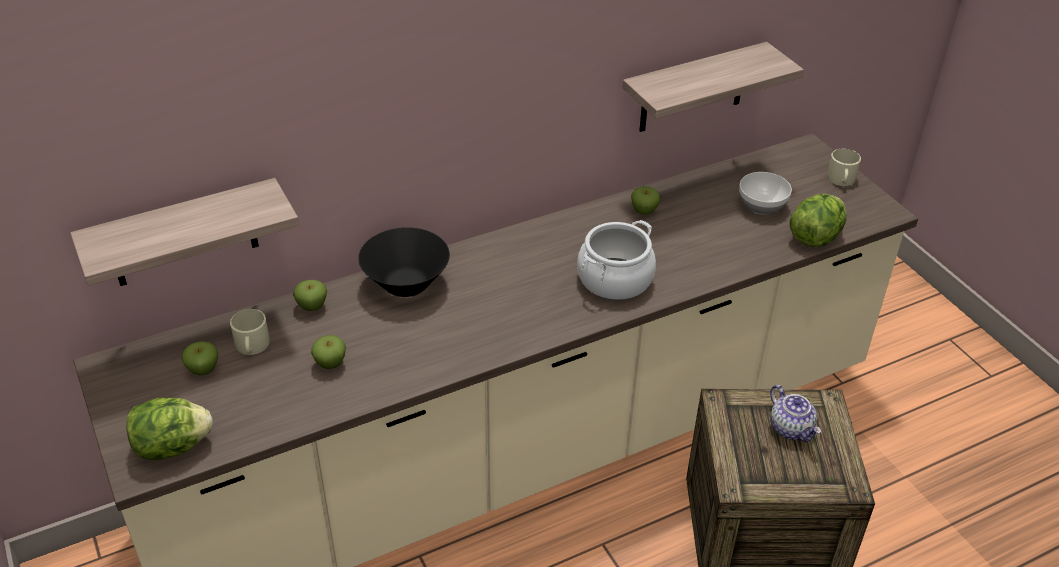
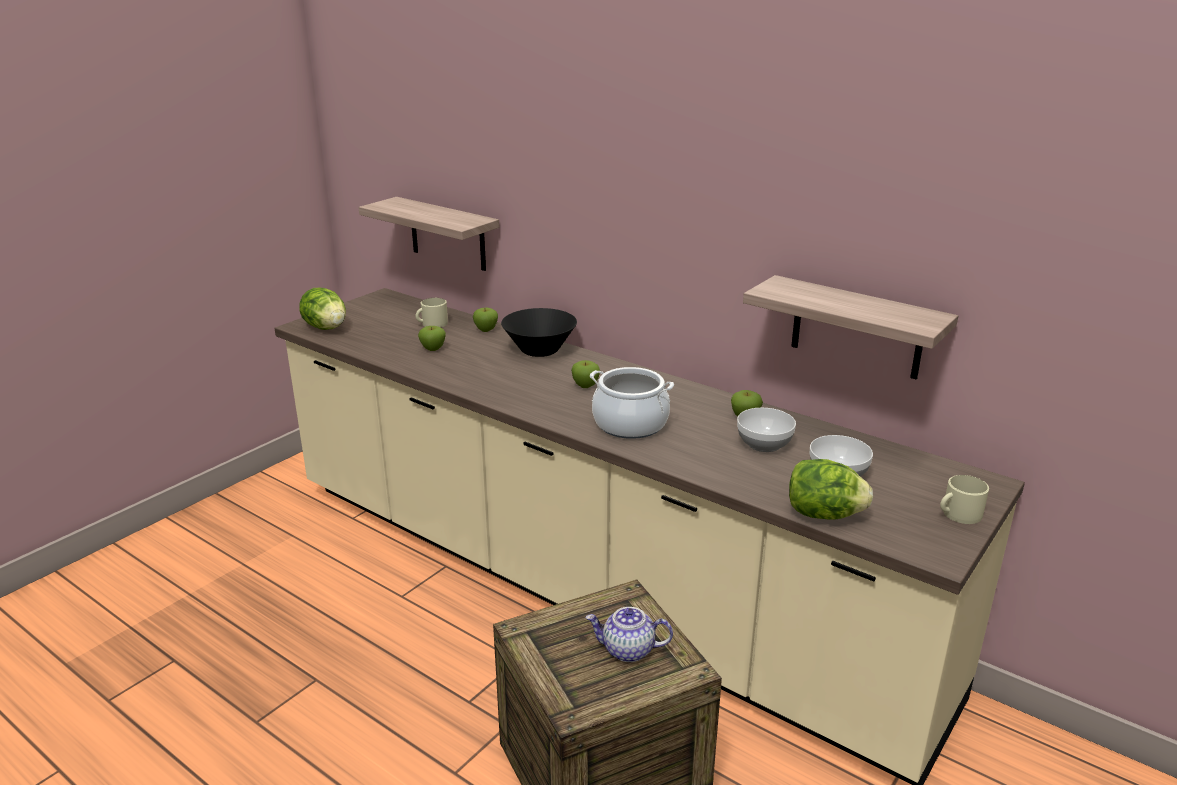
camera: 65 degrees right, 15 degrees down
(203, 370) = (399, 318): apple -> apple (585, 386)
(695, 220) = (764, 443): none -> bowl
(791, 428) = (628, 650): teapot -> teapot turned 60 degrees clockwise

